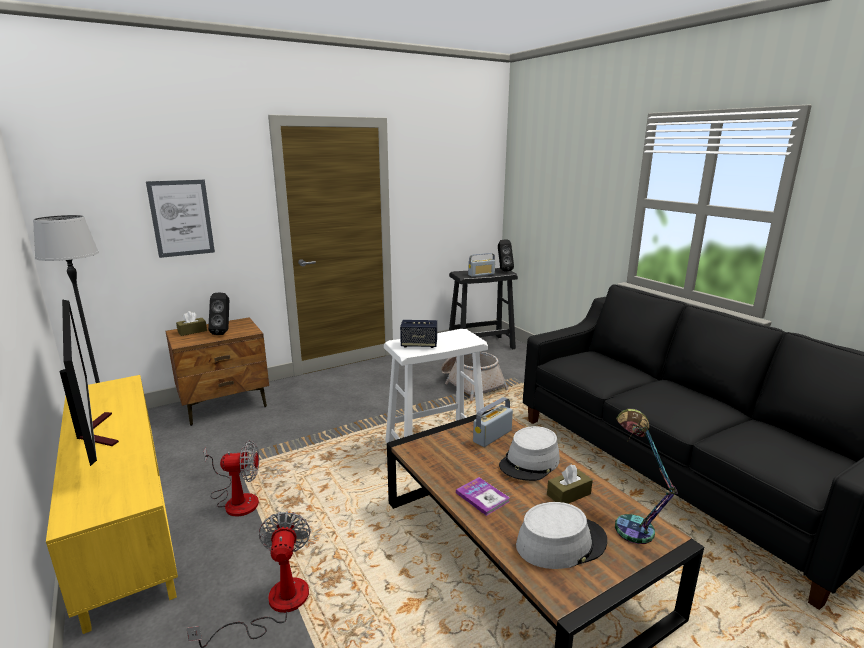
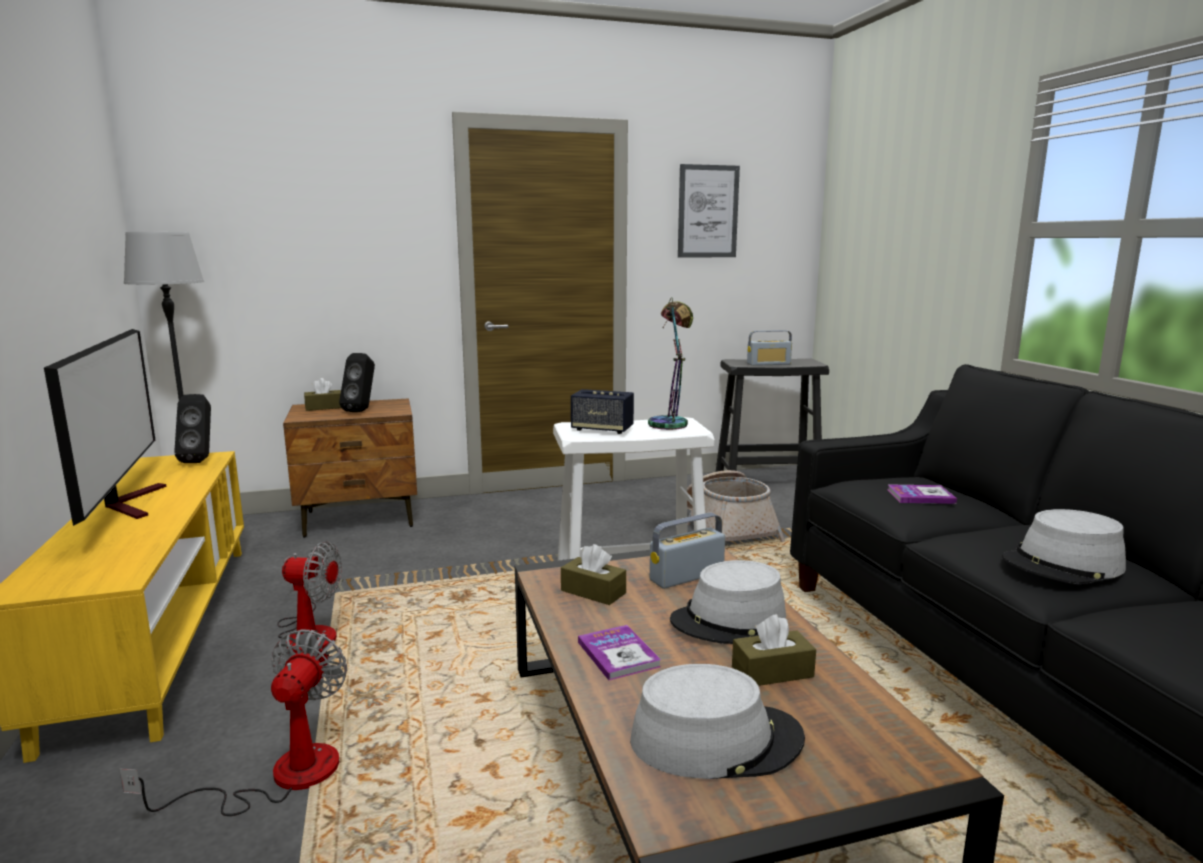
camera: 15 degrees right, 5 degrees down
(181, 218) = (325, 250): picture -> picture (708, 211)
(445, 455) = (593, 592): none -> brown tissue box
(503, 270) = (808, 361): black speaker -> black speaker (201, 460)
(602, 367) = (920, 496): none -> book
(631, 522) = (869, 731): table lamp -> table lamp (671, 422)
(690, 407) = (1063, 564): none -> grey hat

